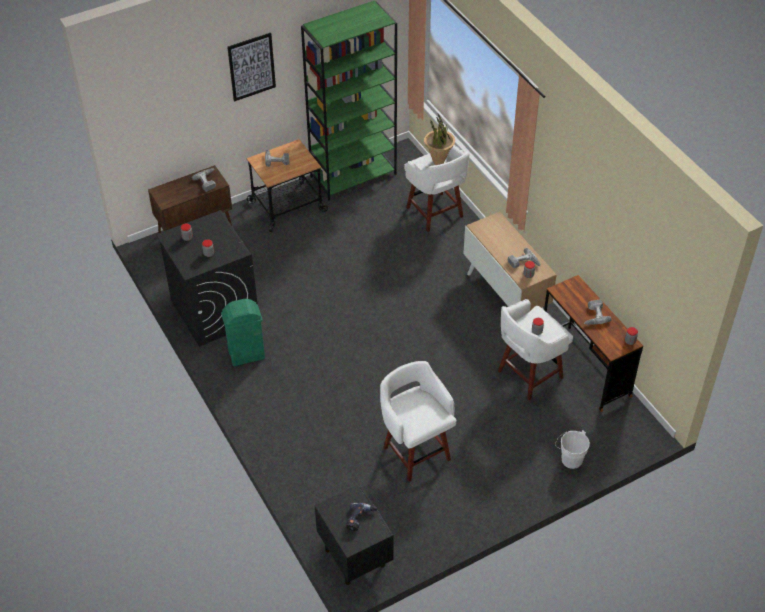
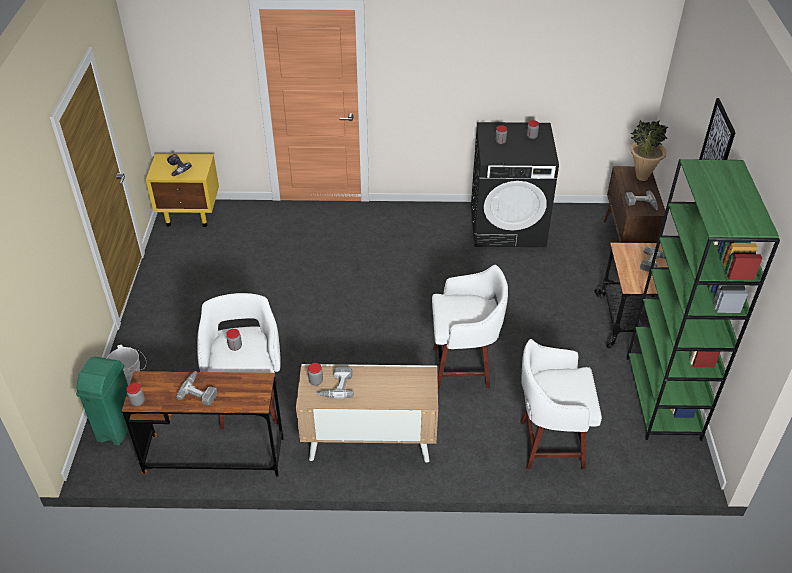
camera: 120 degrees right, 5 degrees down
(247, 355) = (438, 227): green trash can -> green trash can (116, 428)
(354, 556) = (190, 214): black nightstand -> yellow nightstand
(415, 452) = (244, 283): white stool -> white stool (464, 367)
(438, 162) = (568, 393): potted plant -> potted plant (641, 177)

